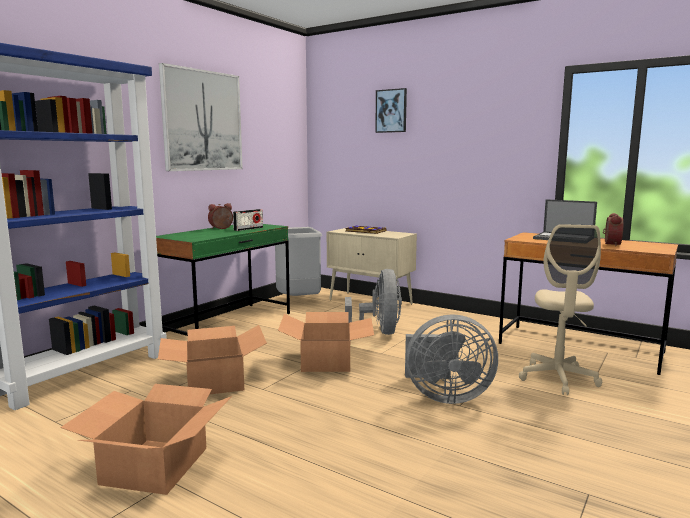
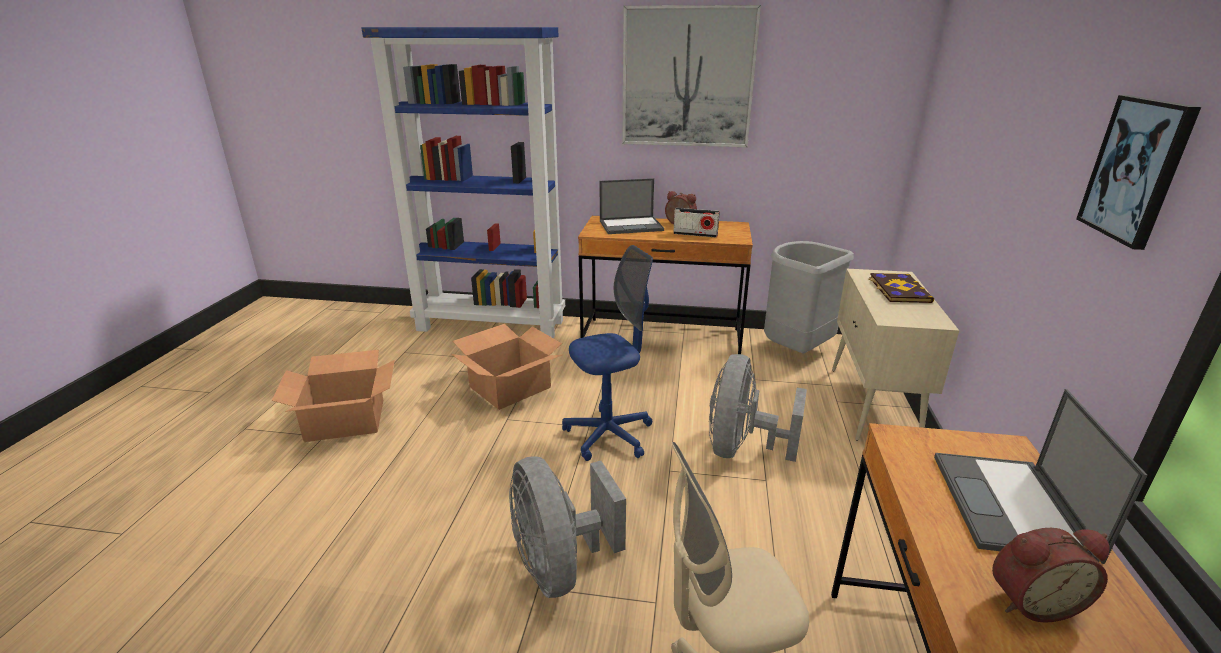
camera: 65 degrees right, 15 degrees up
(199, 233) = (632, 226): none -> laptop
(228, 324) = (662, 339): green desk -> brown desk
(327, 361) = (608, 435): cardboard box -> blue office chair
(378, 333) = (742, 448): grey fan -> grey fan turned 135 degrees clockwise
(391, 111) = (1005, 67): picture -> picture (1136, 170)

